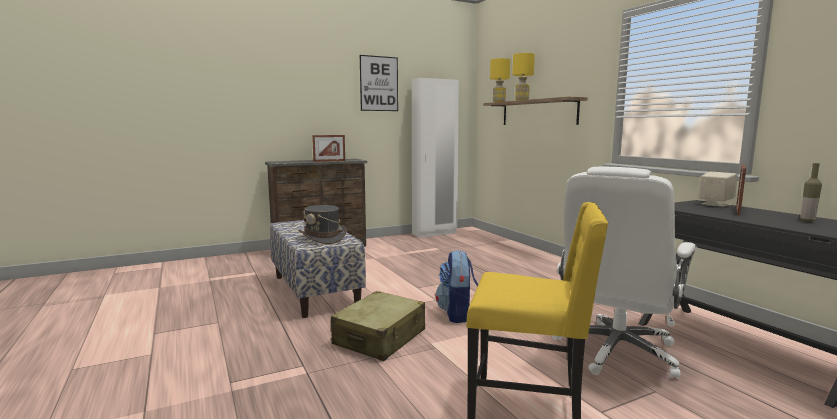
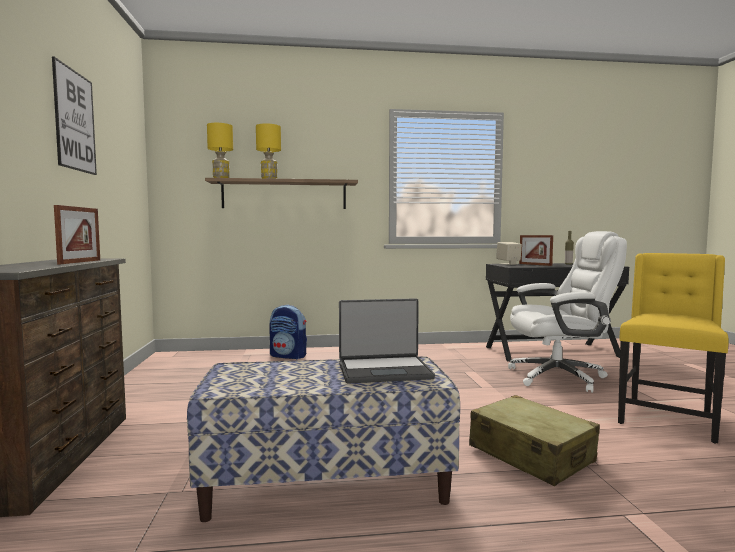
camera: 70 degrees left, 5 degrees down
(323, 238) = (384, 371): grey hat -> laptop
(434, 233) = (148, 371): white wardrobe -> none
(458, 314) = (470, 408): backpack -> backpack (288, 356)
(616, 352) = (559, 377): white office chair -> white office chair turned 60 degrees counterclockwise

